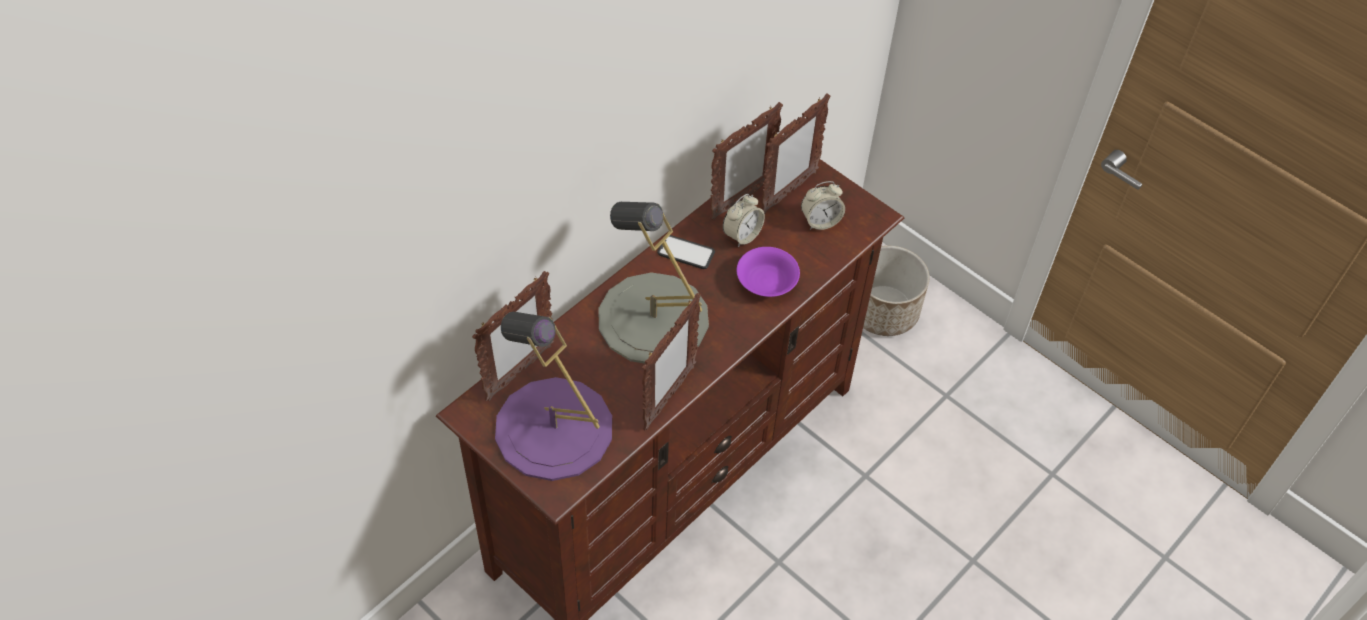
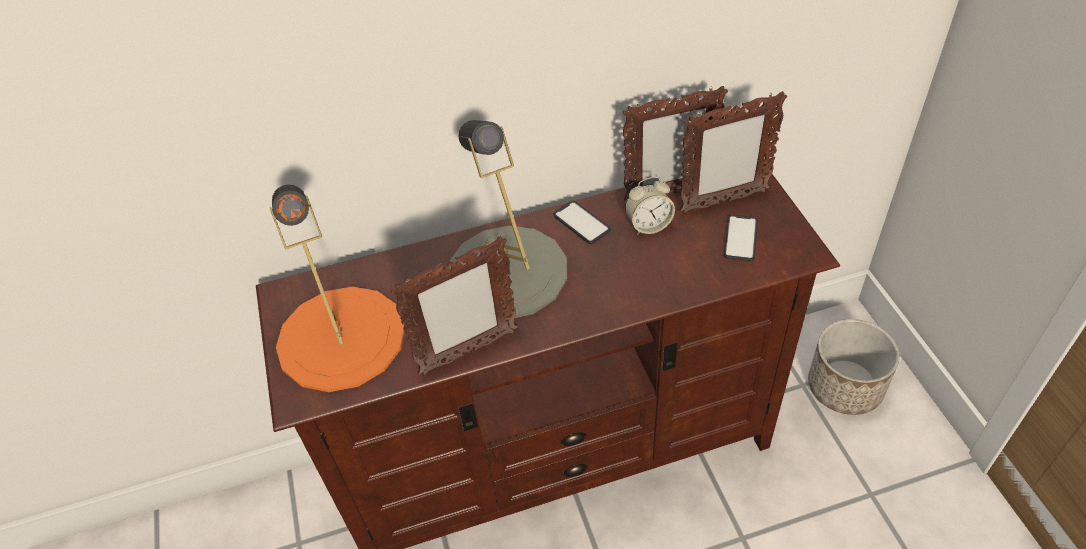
camera: 35 degrees right, 5 degrees down
(519, 373) = (350, 275): picture frame -> none
(553, 429) = (340, 338): purple table lamp -> orange table lamp
(766, 282) = (644, 278): purple bowl -> none
(820, 221) = (740, 238): alarm clock -> phone

